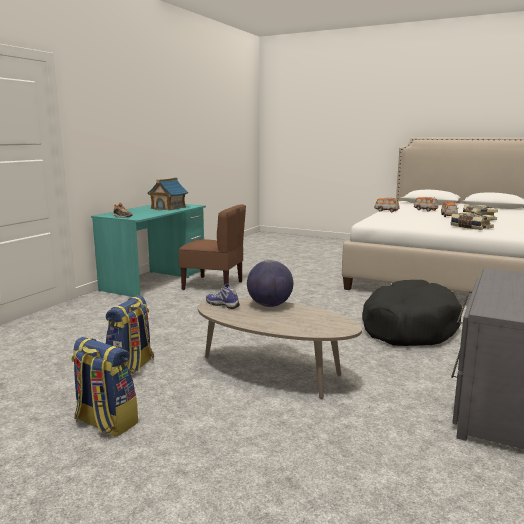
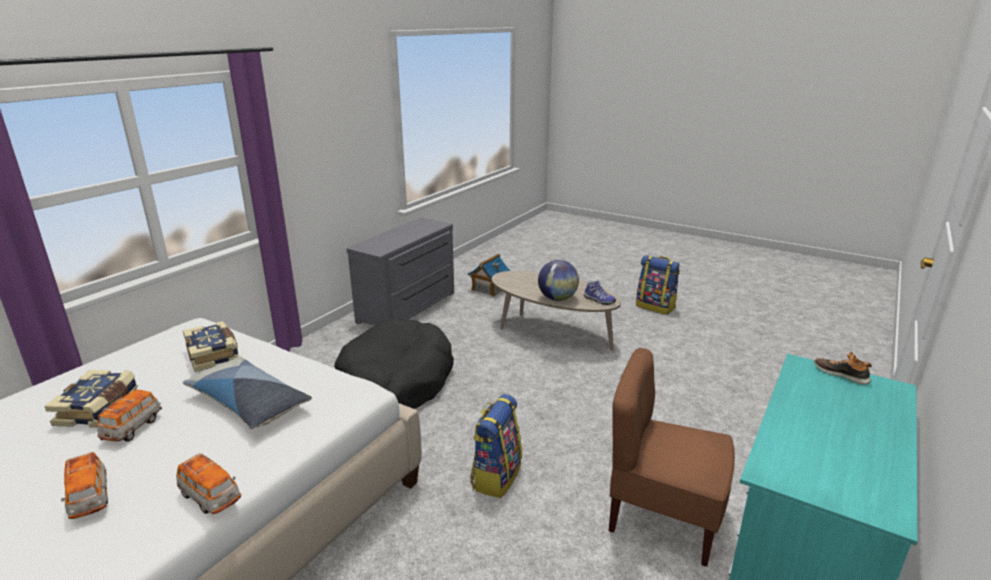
camera: 175 degrees left, 10 degrees up
(131, 367) = (671, 343): backpack -> backpack (496, 476)
(168, 208) = (817, 446): toy house -> toy house (489, 288)
(414, 219) = (248, 403): none -> pillow

